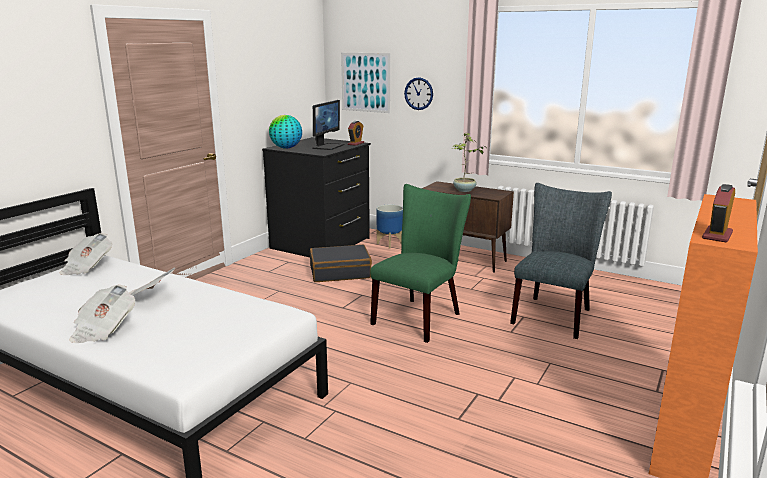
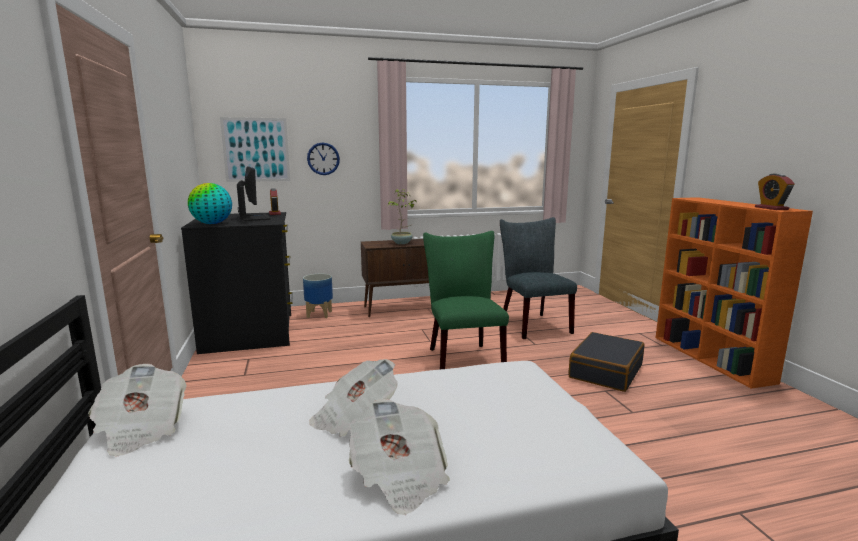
camera: 45 degrees left, 5 degrees down
(340, 272) = (323, 350): black suitcase -> black suitcase (605, 371)

